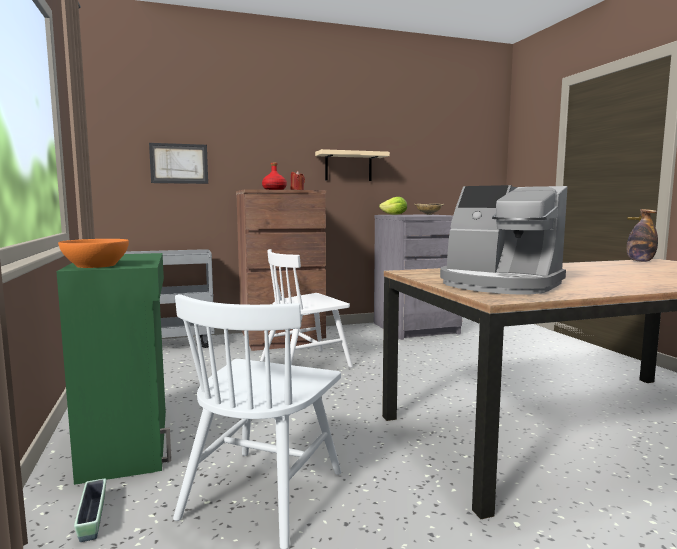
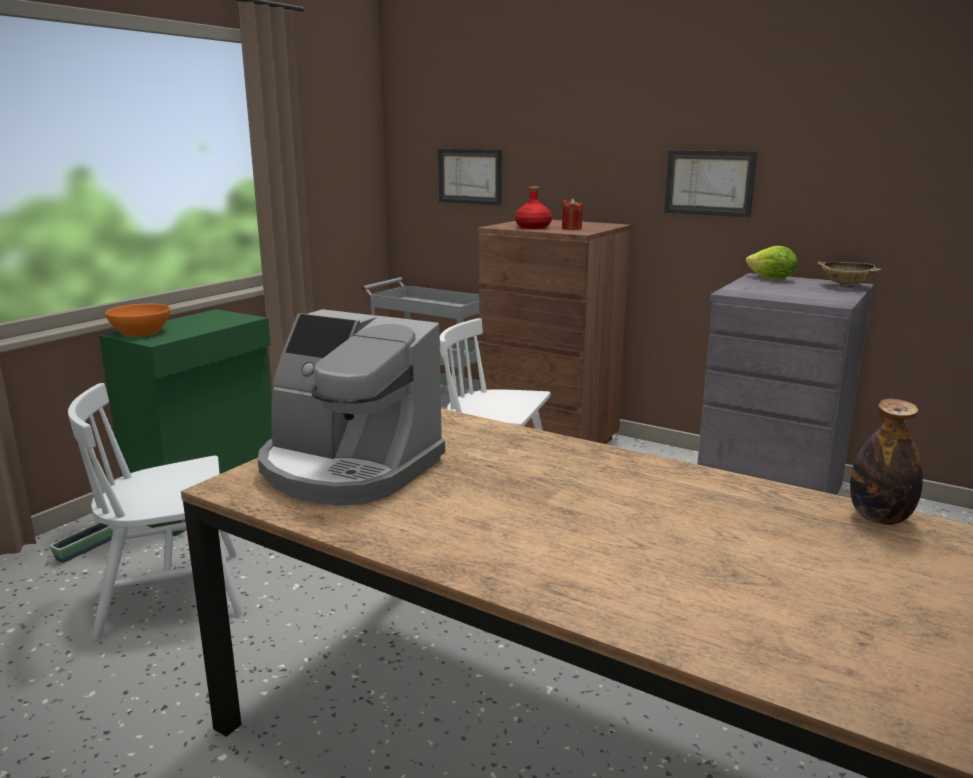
camera: 50 degrees right, 10 degrees up
(348, 166) = (709, 183): beige shelf -> picture
(499, 284) = (348, 468): coffee machine -> coffee machine turned 60 degrees counterclockwise

